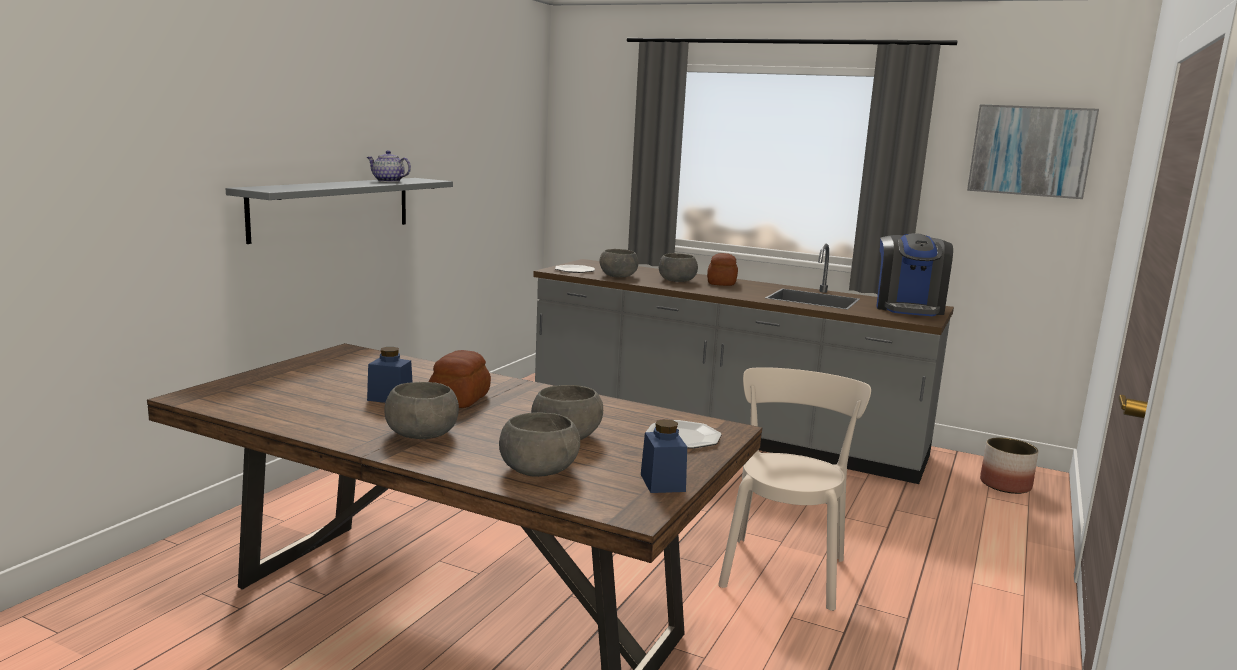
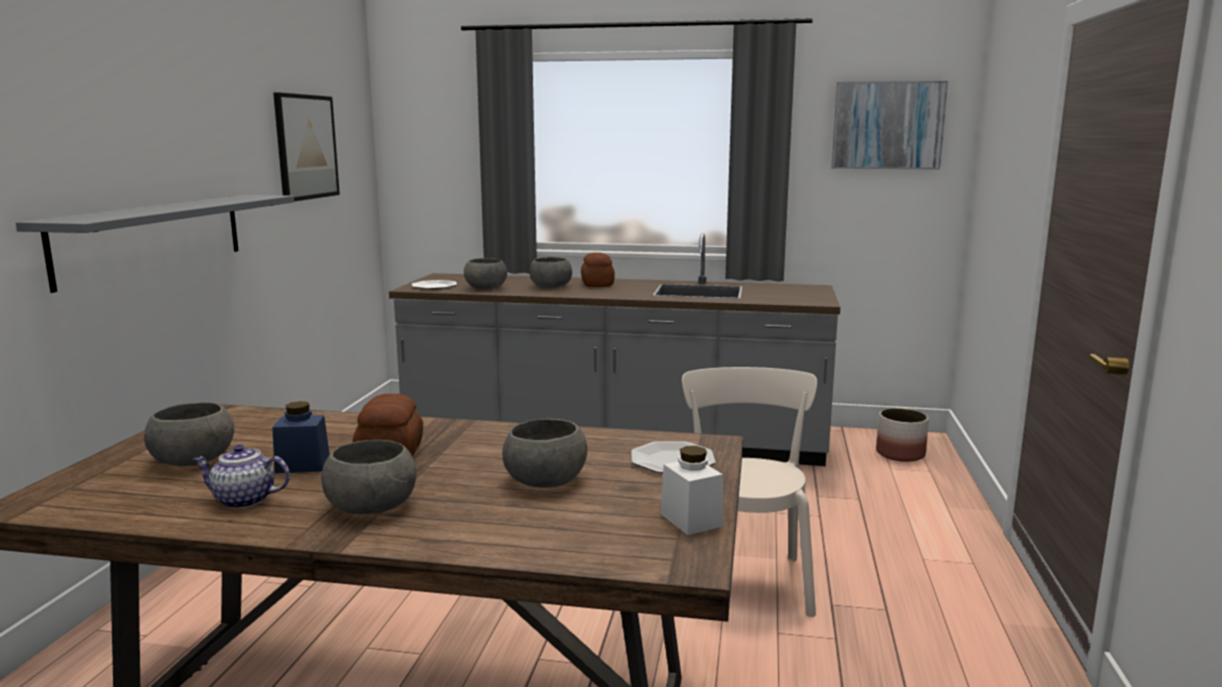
camera: 15 degrees left, 0 degrees up
(387, 181) = (217, 200): teapot -> teapot (242, 500)
(478, 140) = (306, 147): none -> picture
(539, 469) = (543, 528): grey bowl -> grey bowl (194, 459)
(662, 483) = (691, 520): blue jar -> white jar
(908, 308) = (794, 291): coffee machine -> none

